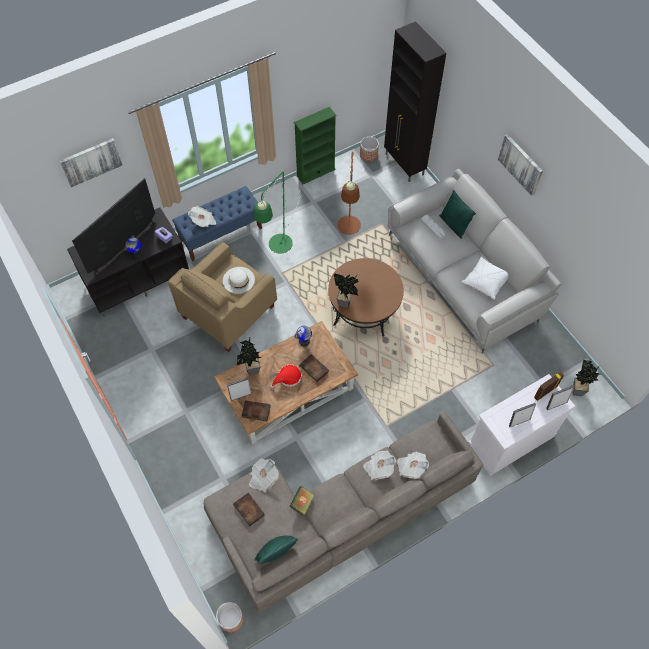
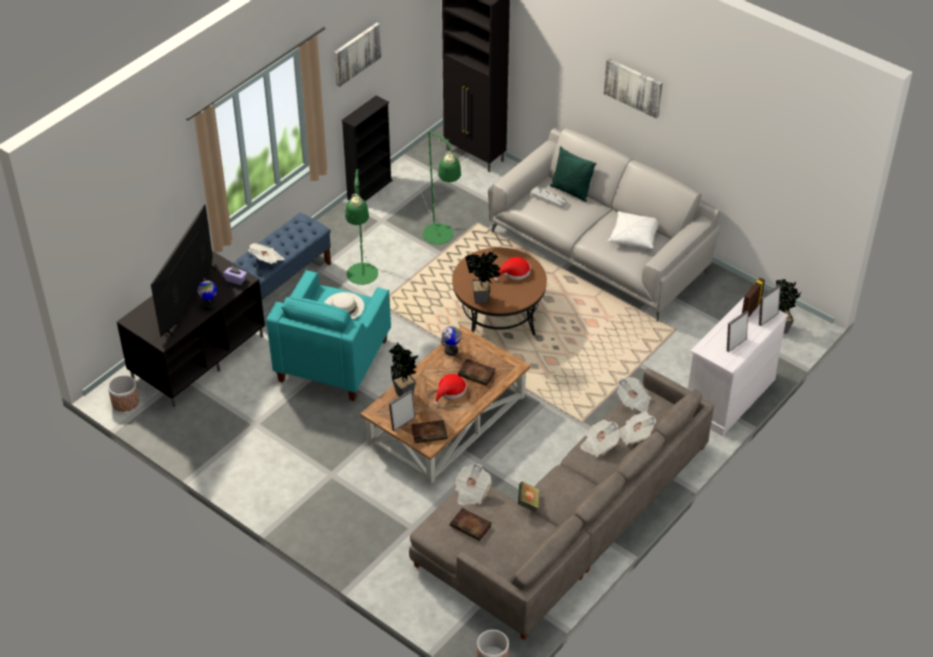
camera: 20 degrees left, 15 degrees down
(91, 161) = (142, 193): picture -> picture (356, 53)
(228, 311) = (333, 360): beige armchair -> turquoise armchair
(276, 553) = (522, 557): green pillow -> none
(315, 172) = (369, 189): green bookcase -> black bookcase
(349, 230) = (440, 239): brown floor lamp -> green floor lamp
(368, 154) = (426, 155): planter -> planter (125, 402)
(379, 286) = (514, 272): none -> red hat
(422, 436) = (633, 402): none -> newspaper

